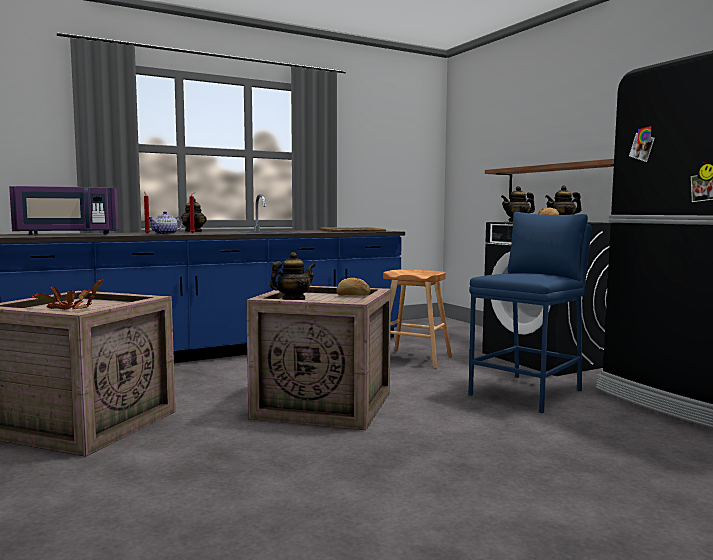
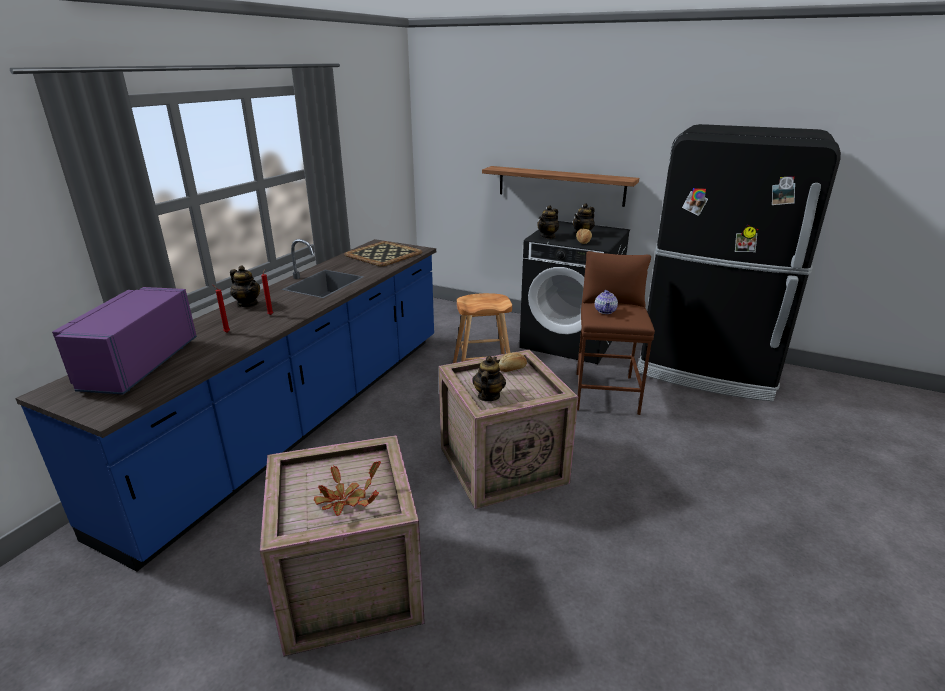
camera: 35 degrees left, 20 degrees up
(67, 234) = (137, 365): purple microwave -> purple microwave turned 150 degrees clockwise
(166, 234) = (260, 331): teapot -> teapot (605, 311)
(527, 393) = (606, 392): blue stool -> brown stool

